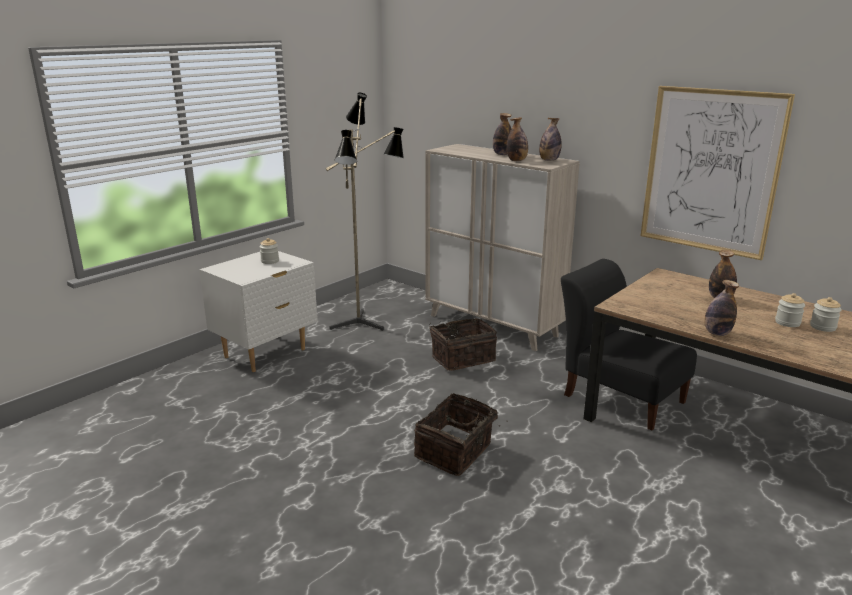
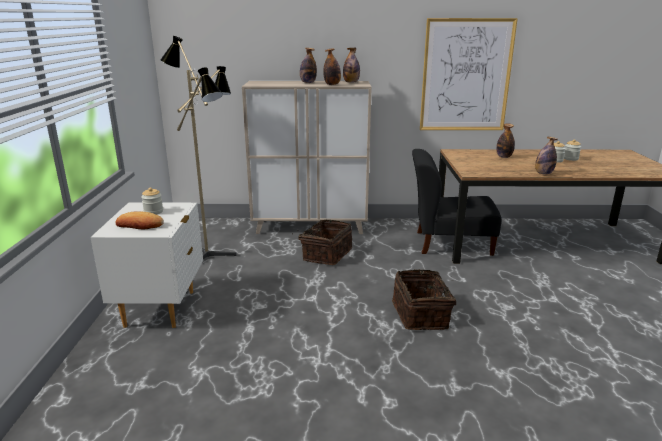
camera: 40 degrees left, 0 degrees up
(241, 269) = (140, 225): none -> bread

